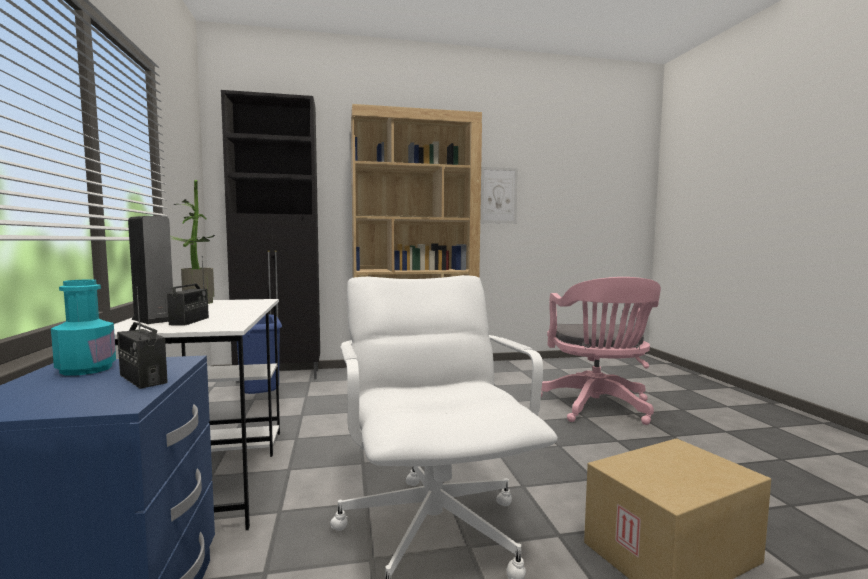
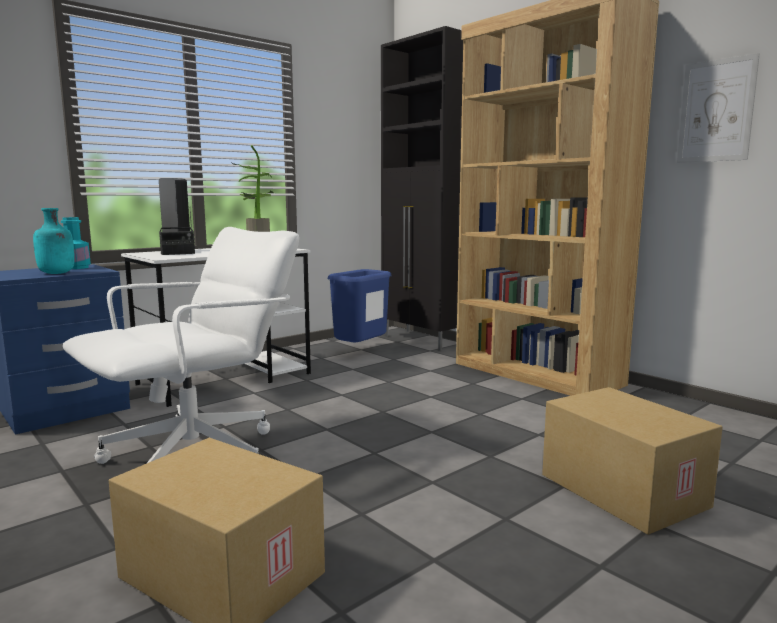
camera: 60 degrees right, 5 degrees up
(142, 379) = (57, 273): radio -> turquoise bottle
(597, 408) = (620, 490): pink office chair -> cardboard box

